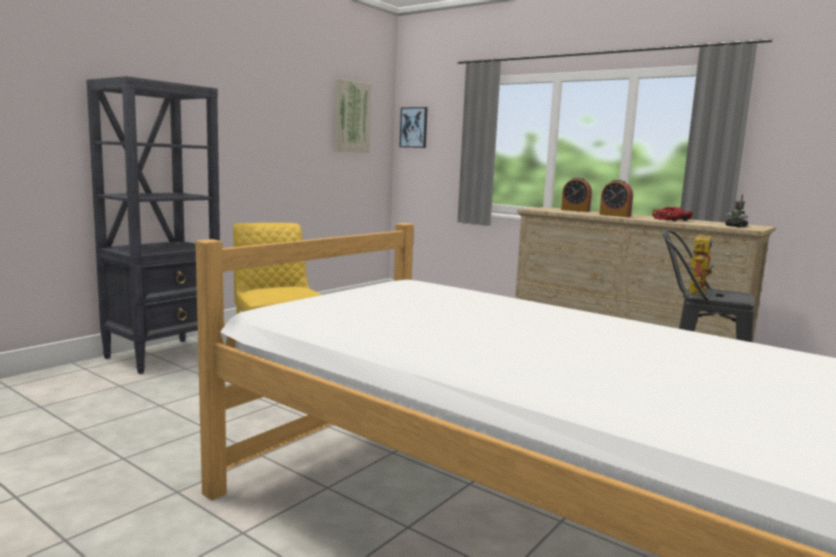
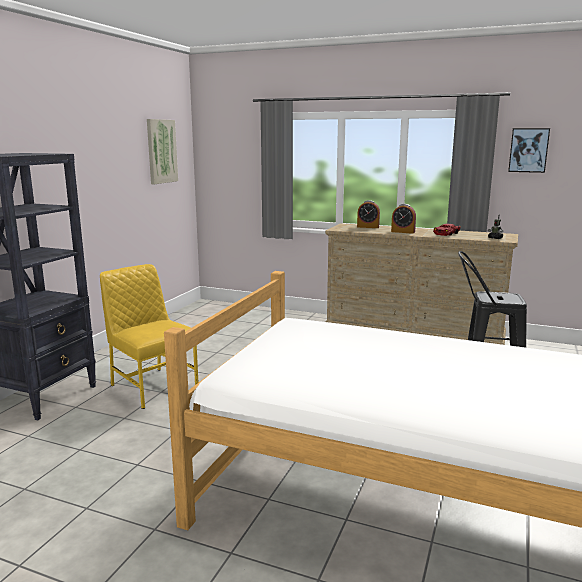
camera: 15 degrees left, 5 degrees up
(414, 127) = (213, 155): picture -> picture (528, 150)
(695, 291) = (483, 296): toy robot -> none

